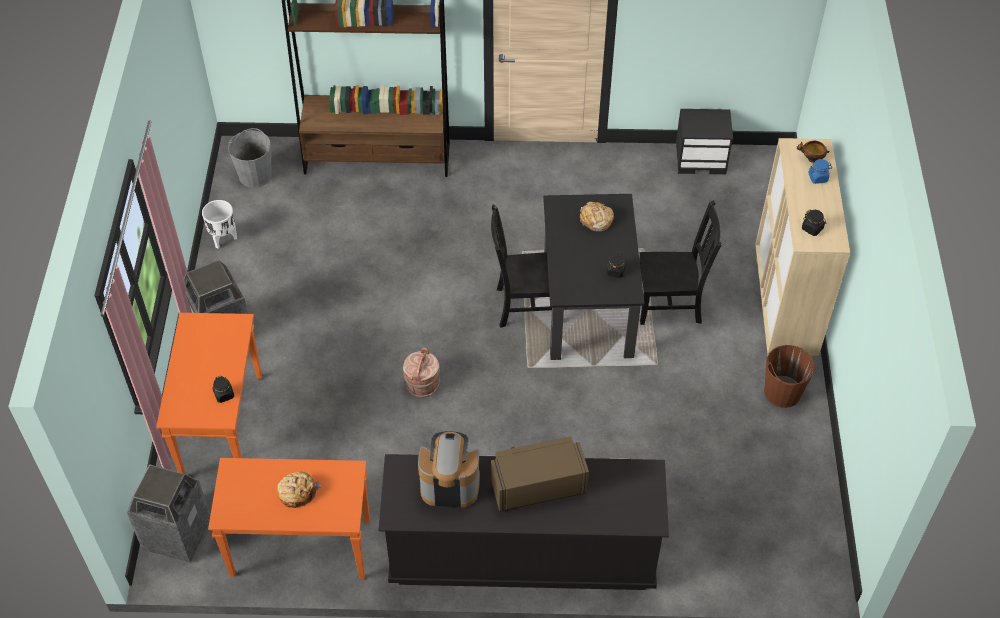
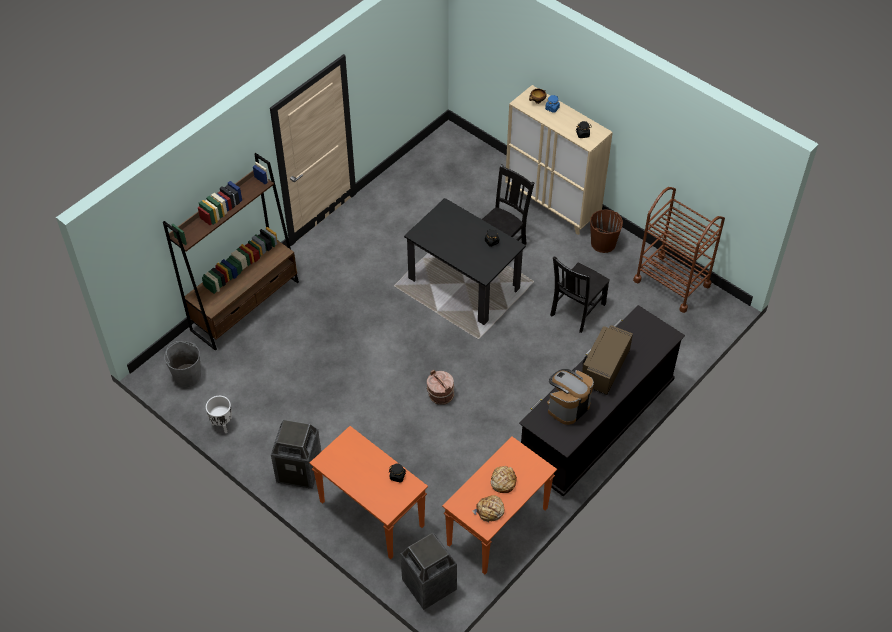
camera: 50 degrees left, 0 degrees up
(526, 306) = (434, 310): black chair -> black chair (576, 311)
(596, 220) = (447, 225): bread -> bread (490, 511)
(701, 159) = (415, 162): black nightstand -> none
(800, 497) = (672, 282): none -> brown cart

